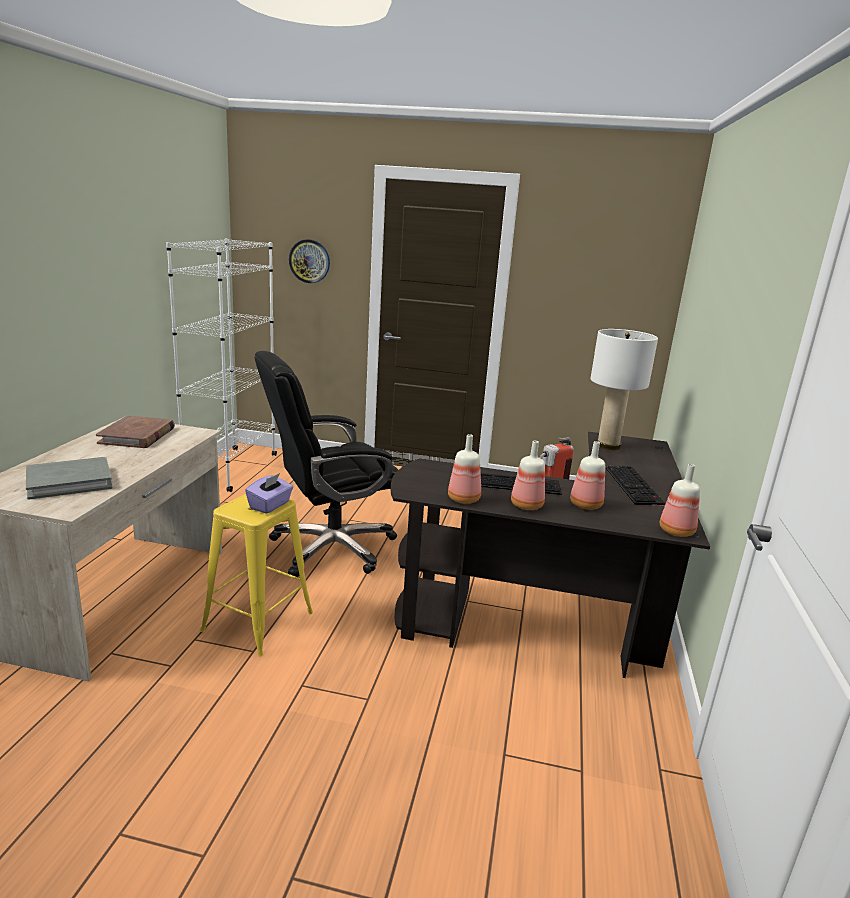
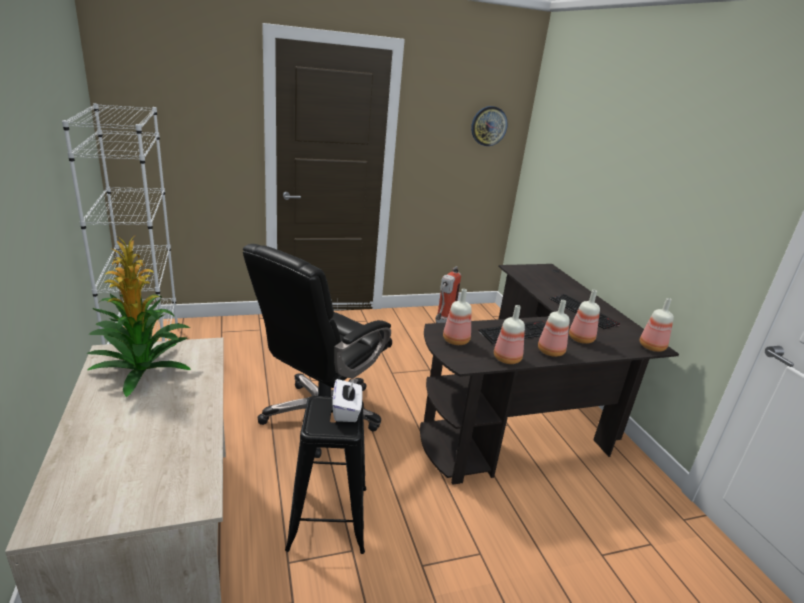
camera: 30 degrees left, 5 degrees up
(69, 481) = (147, 460): grey book -> none
(137, 436) = (143, 369): brown book -> potted plant
(258, 621) = (328, 517): yellow stool -> black stool
(270, 505) = (346, 411): purple tissue box -> white tissue box
(309, 261) = (195, 125): wall clock -> wall clock (488, 126)
(429, 475) = (455, 340): none -> bottle
(608, 445) = (526, 276): white table lamp -> none

